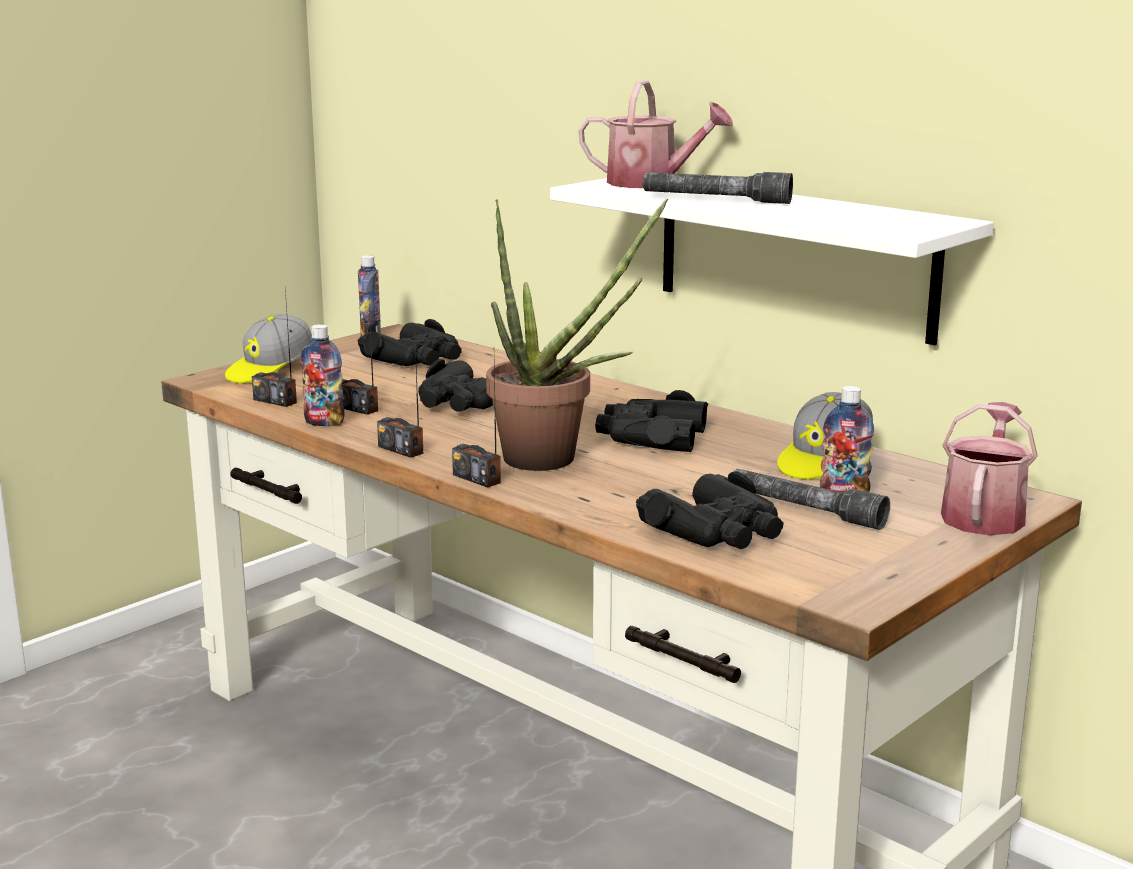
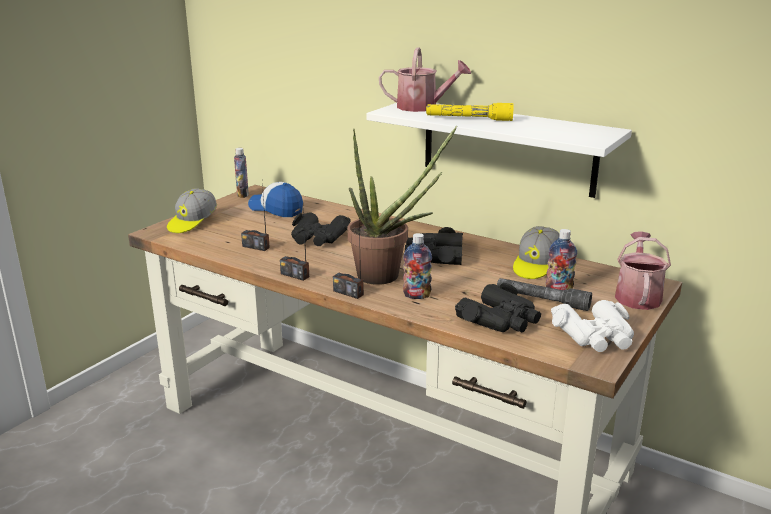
camera: 10 degrees left, 5 degrees up
(275, 401) = (204, 245): radio -> none
(324, 422) = (241, 258): bottle -> bottle (417, 295)
(416, 359) = (276, 209): black binoculars -> cap
(715, 200) = (469, 119): grey flashlight -> yellow flashlight
(871, 565) = (595, 336): none -> white binoculars

